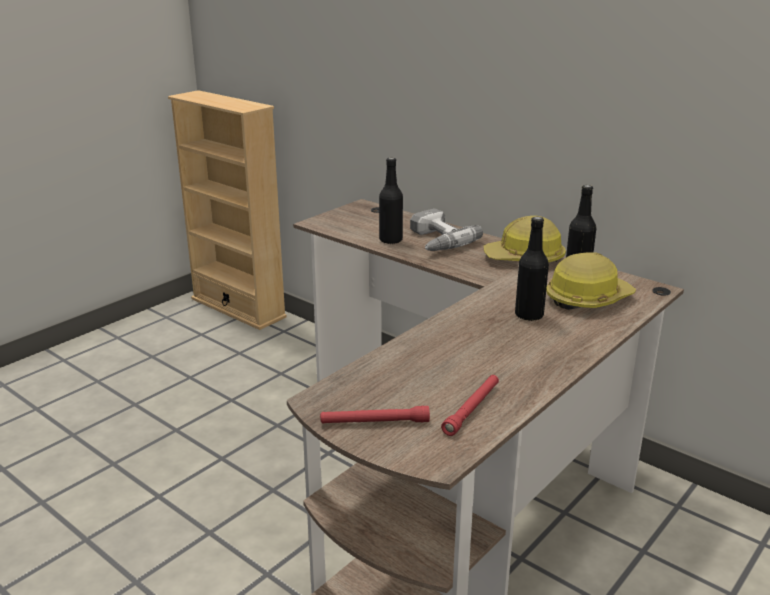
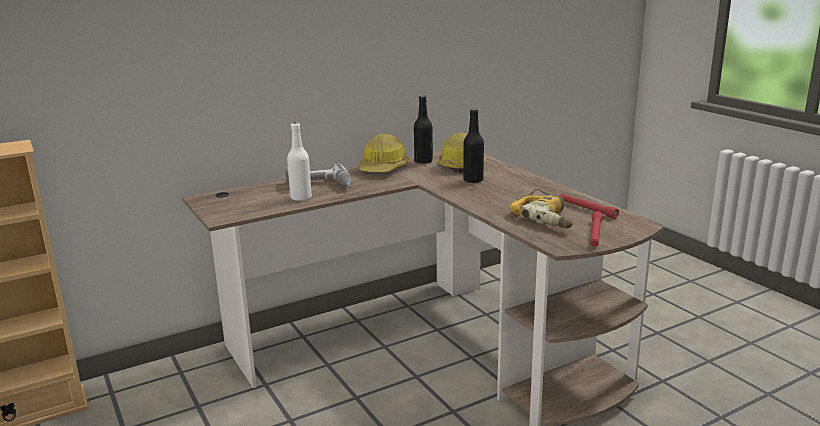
camera: 70 degrees left, 5 degrees down
(390, 240) = (301, 198): black bottle -> white bottle
(418, 382) = (548, 217): none -> power drill

